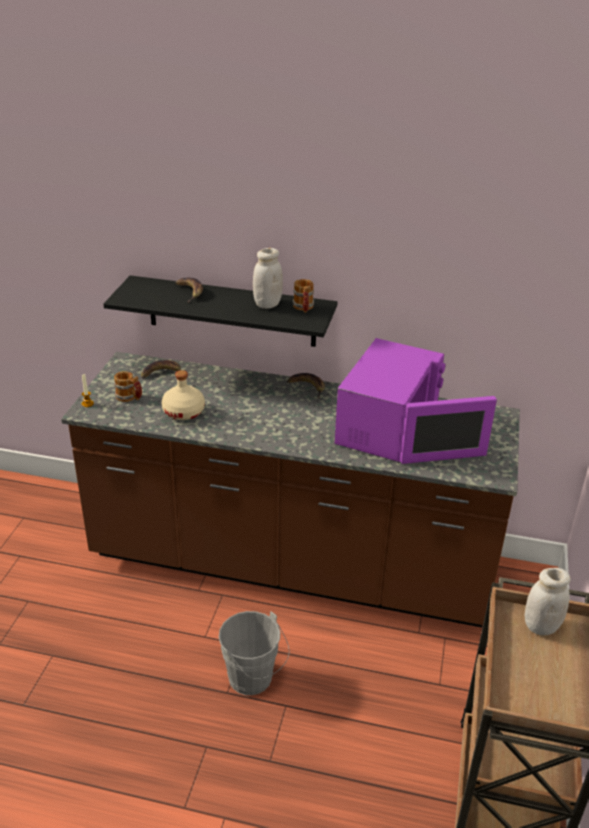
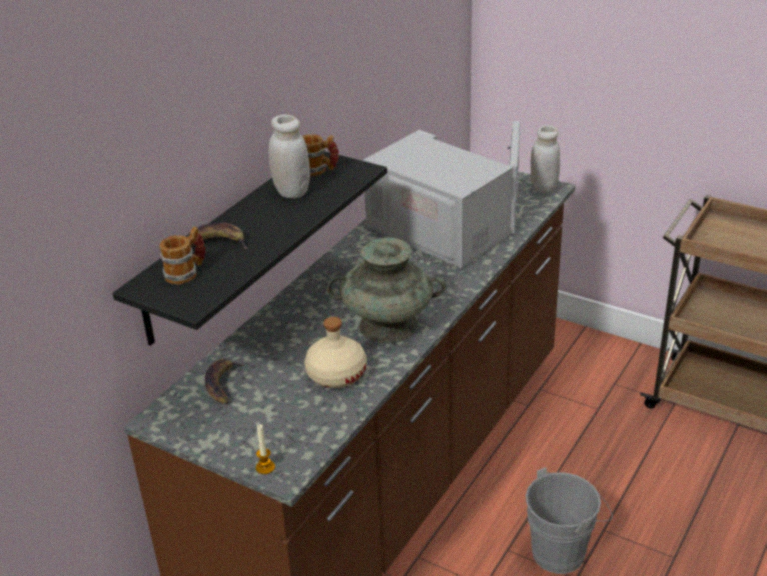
camera: 70 degrees left, 0 degrees up
(129, 397) = (272, 422): mug -> mug (186, 272)
(245, 423) = (387, 326): none -> turquoise vase
(307, 387) = (330, 268): banana -> none
(390, 429) = (445, 229): purple microwave -> white microwave
(541, 626) = (720, 234): white jar -> white jar (544, 187)

